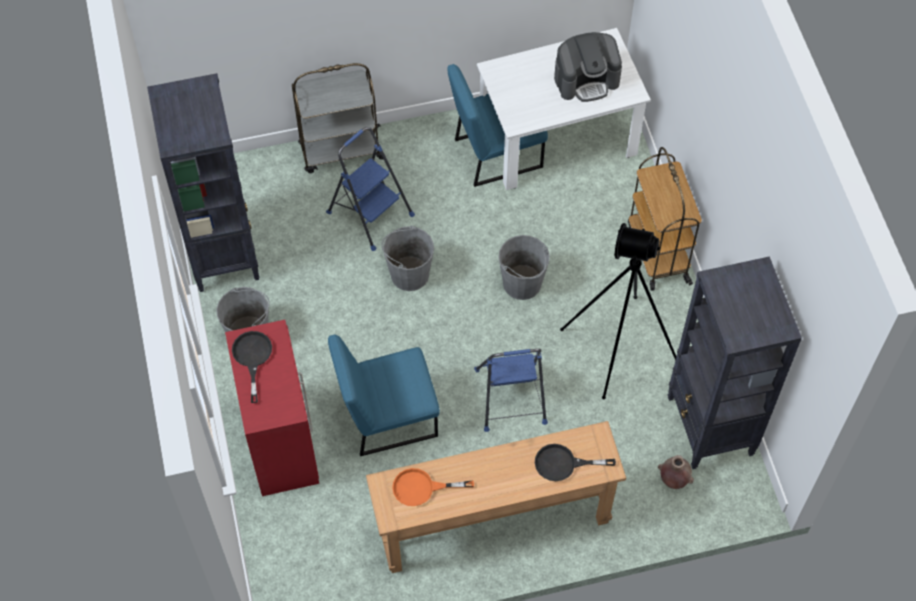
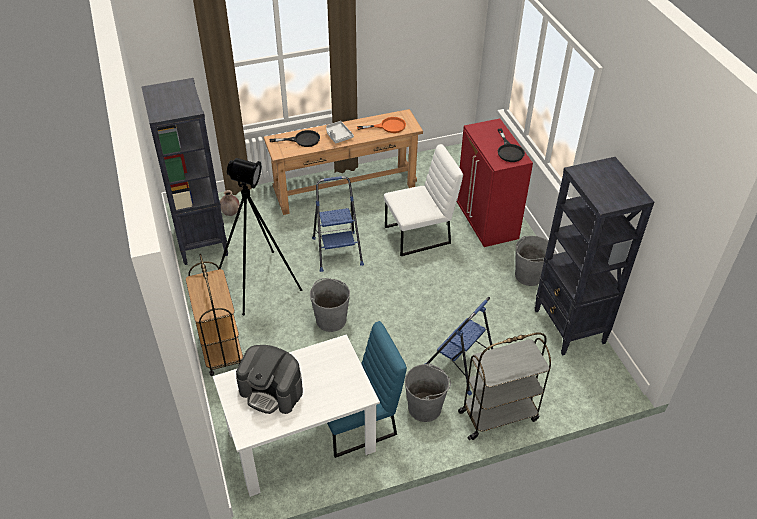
camera: 175 degrees right, 15 degrees down
(387, 417) = (419, 235): blue chair -> white chair
(409, 274) = (419, 321): grey bucket -> grey bucket (425, 407)
(505, 471) = (338, 135): none -> grey tray
(586, 79) = (272, 391): coffee machine -> coffee machine turned 135 degrees counterclockwise

